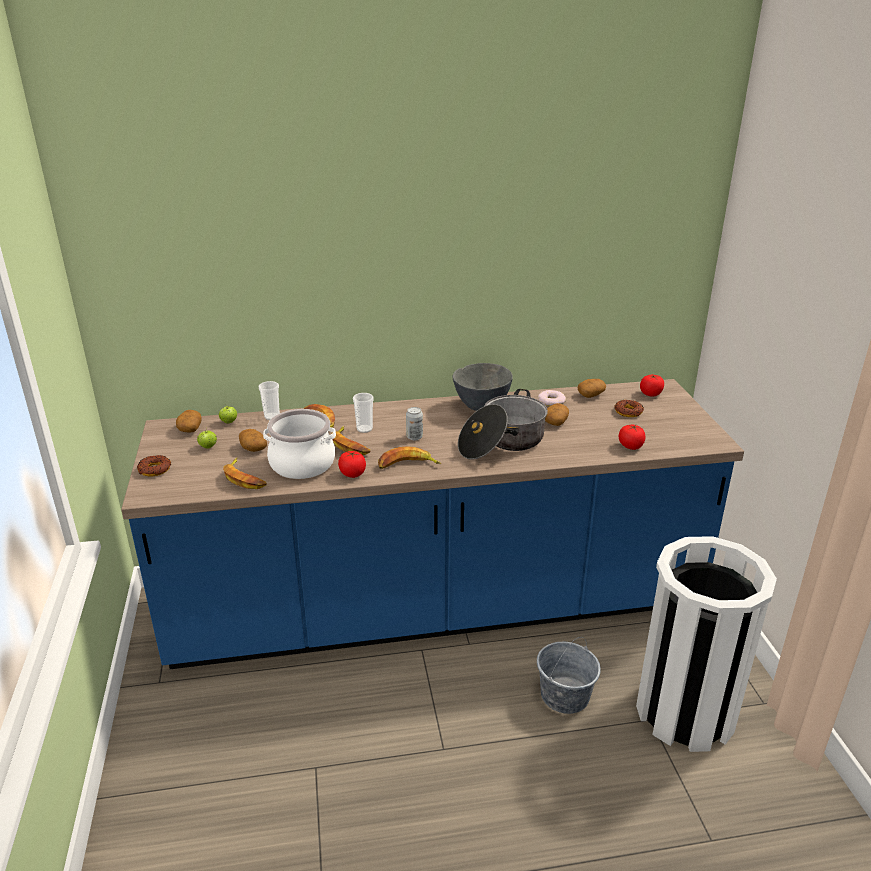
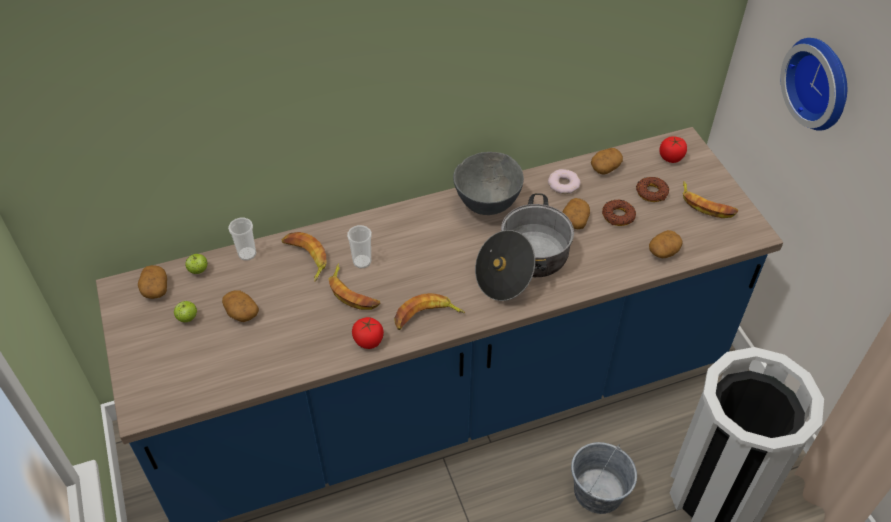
camera: 10 degrees left, 20 degrees up
(155, 469) = (137, 366): donut -> donut (618, 216)
(244, 478) = (247, 366): banana -> banana (706, 205)
(302, 465) = (307, 333): cooking pot -> none
(414, 437) = (423, 268): can -> none
(630, 446) = (663, 251): tomato -> potato
(771, 302) = (821, 82): none -> wall clock

